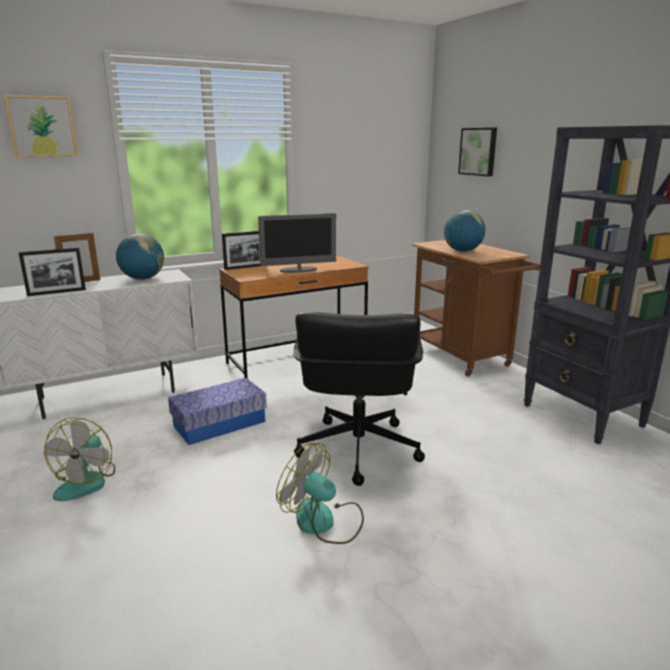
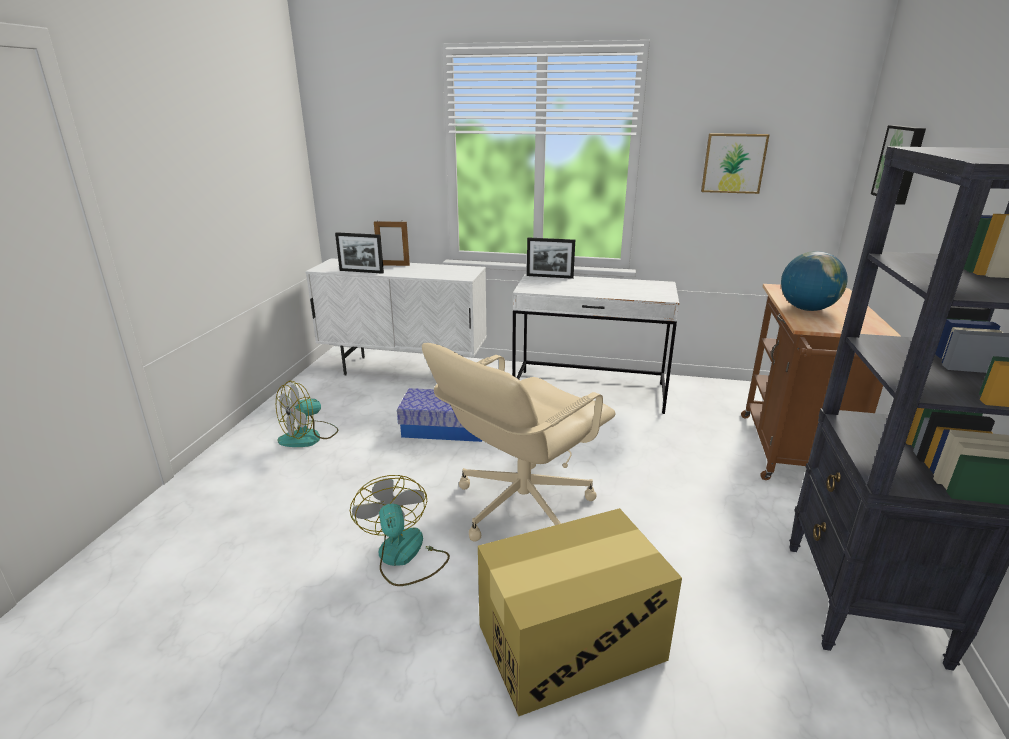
camera: 40 degrees right, 5 degrees up
(42, 126) = (387, 119): picture -> picture (733, 163)
(143, 278) = (439, 271): globe -> none
(297, 361) = (589, 391): brown desk -> white desk
(298, 270) = (593, 291): monitor -> none
(357, 450) = (521, 506): black office chair -> beige office chair
(498, 508) = (570, 642): none -> cardboard box

